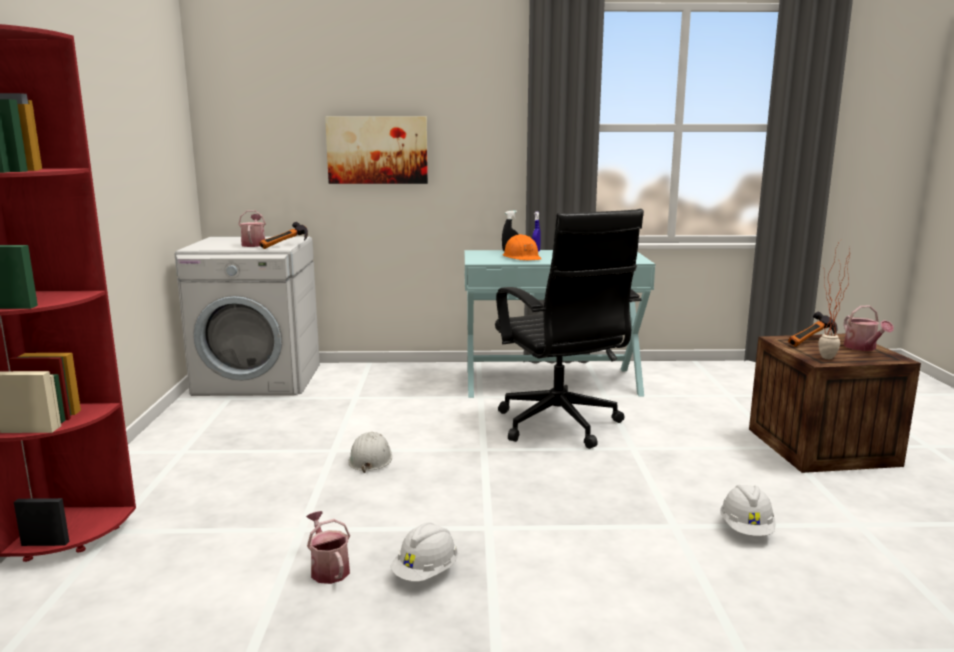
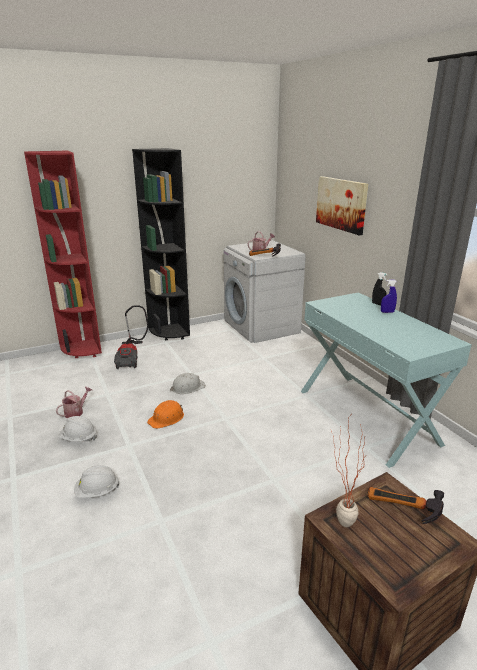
camera: 65 degrees right, 10 degrees up
(163, 444) = (170, 336): none -> black bookcase
(191, 490) = (131, 358): none -> vacuum cleaner
(522, 257) = (356, 312): orange hard hat -> orange hard hat (167, 418)
(561, 427) = (285, 439): black office chair -> none
(746, 529) = (171, 561): white hard hat -> white hard hat (97, 492)
(862, 348) = (417, 555): watering can -> none

